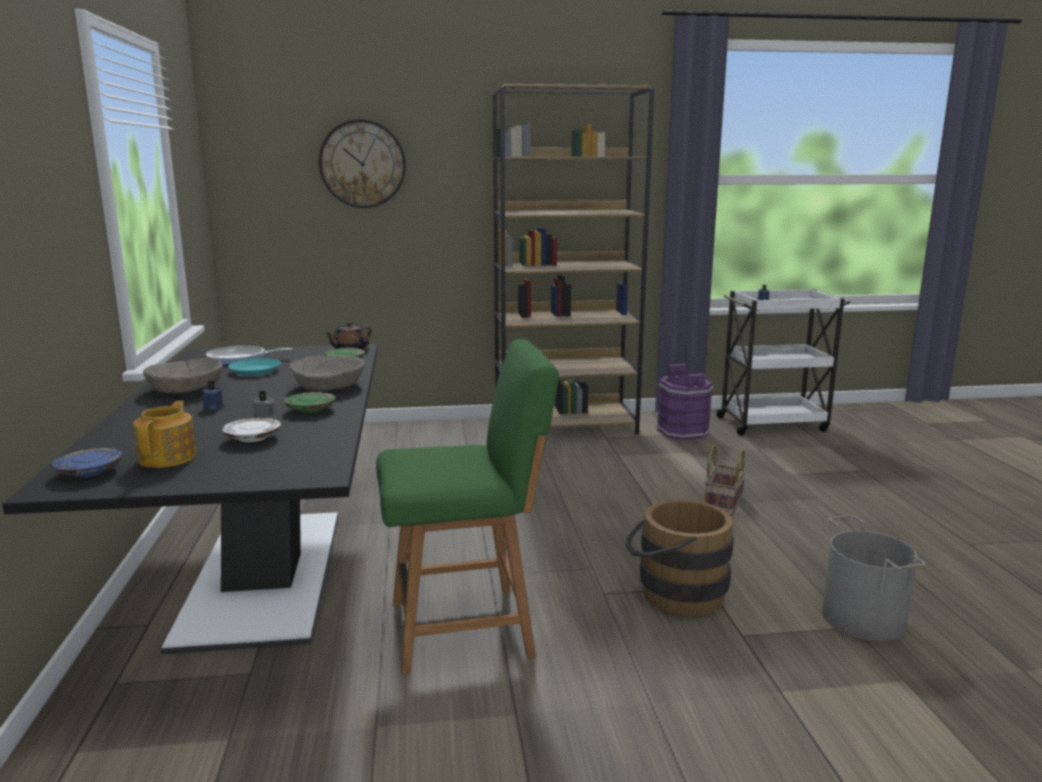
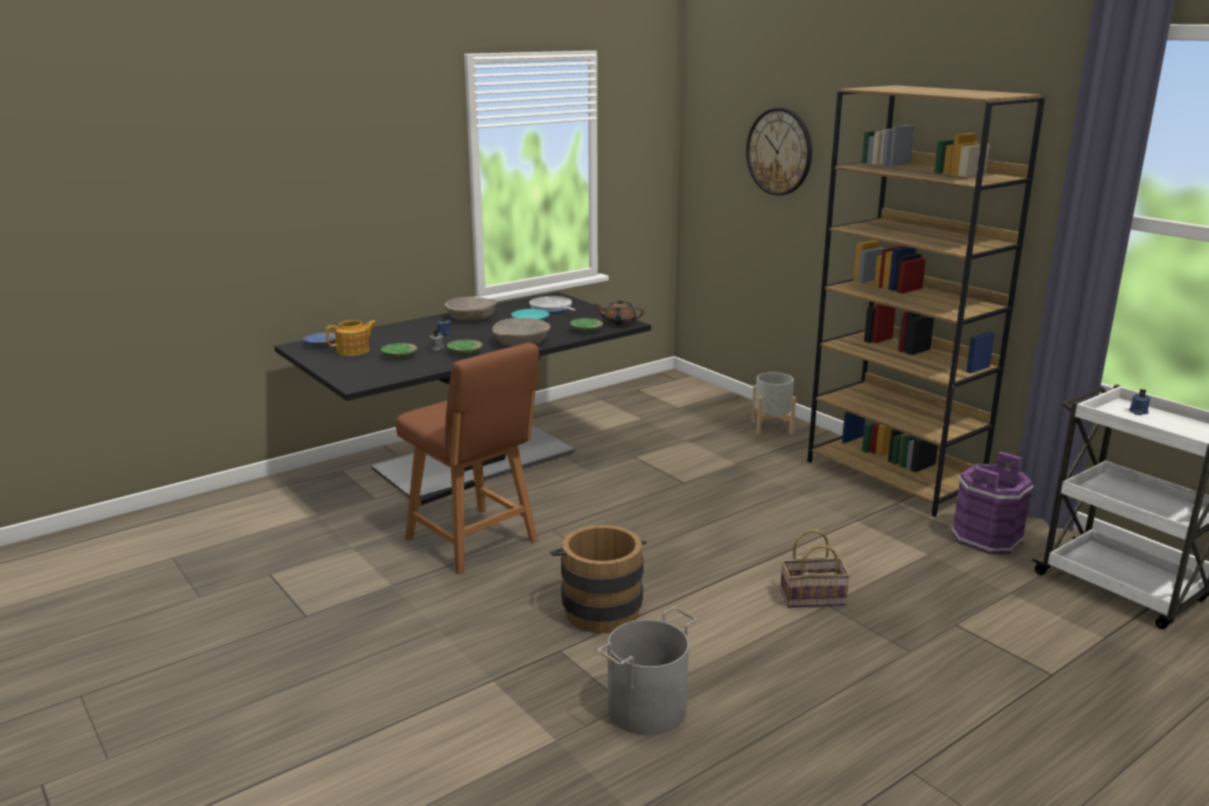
camera: 60 degrees right, 5 degrees up
(252, 438) = (399, 356): white plate -> green plate
(423, 432) = (771, 427): none -> grey planter
(467, 627) = (474, 542): green chair -> brown chair

